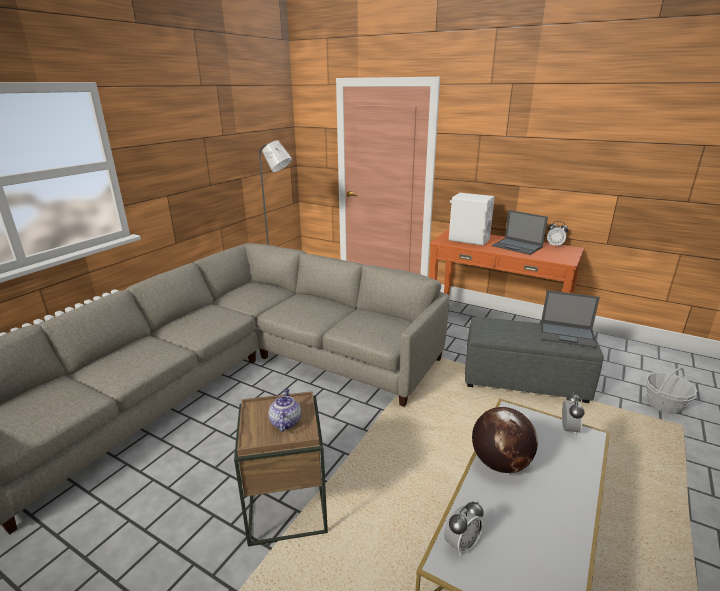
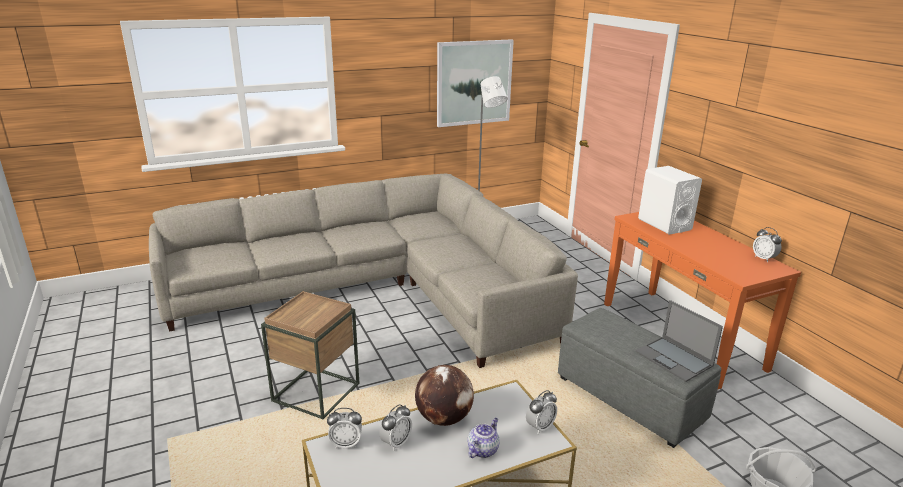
camera: 35 degrees right, 0 degrees up
(243, 152) = (474, 83): none -> picture
(285, 422) = (310, 315): teapot -> teapot (483, 449)
(499, 512) = (396, 443): none -> alarm clock
(517, 246) = (710, 247): laptop -> none

